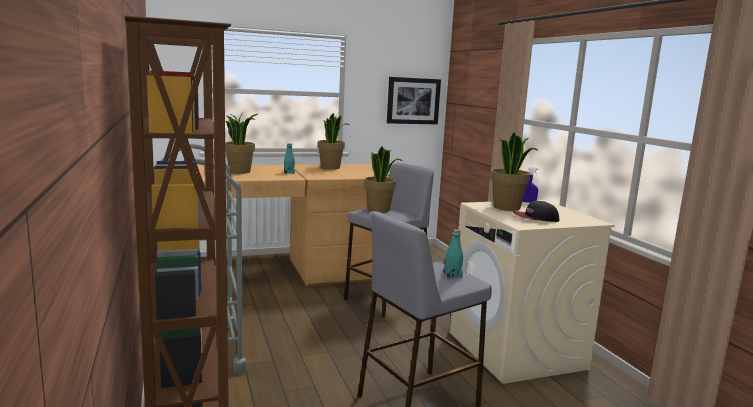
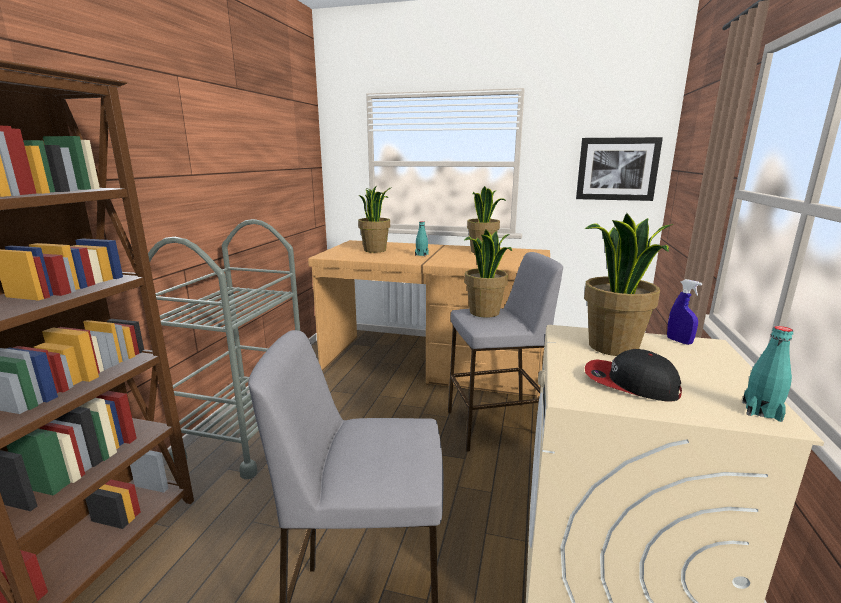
camera: 35 degrees right, 5 degrees up
(452, 275) = (391, 460): turquoise bottle -> turquoise bottle (761, 411)

